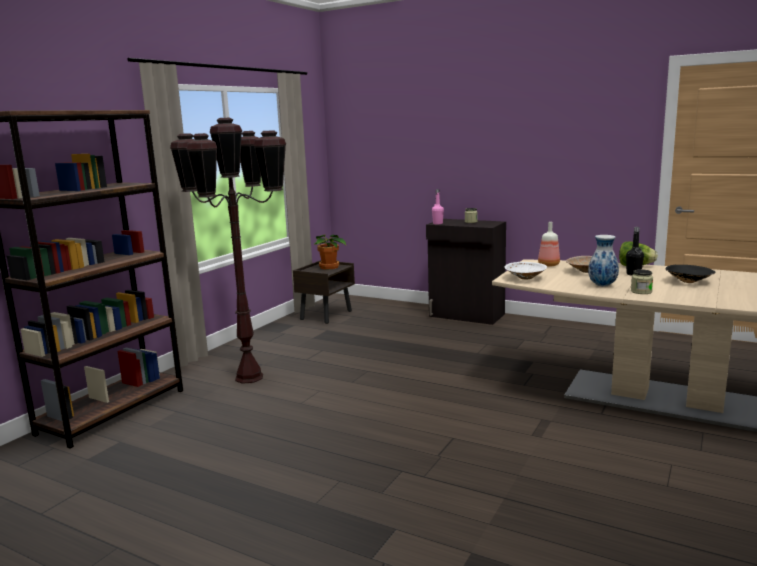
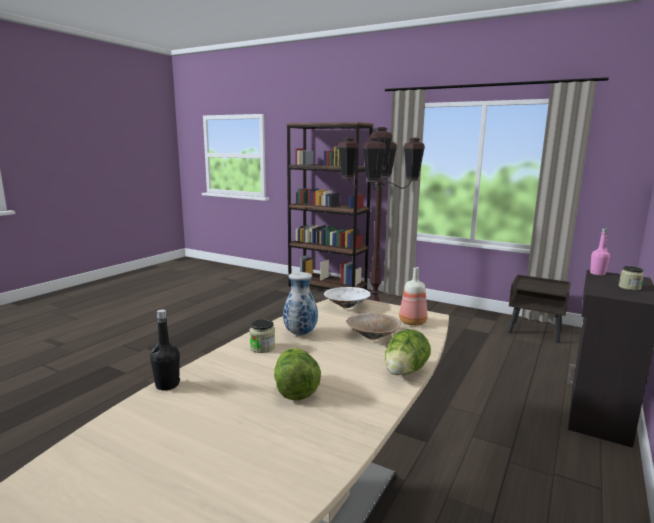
camera: 90 degrees right, 0 degrees up
(329, 267) = (548, 287): potted plant -> none
(633, 274) = (352, 361): black bottle -> black bottle (167, 385)
(689, 282) = (295, 390): black bowl -> lettuce

